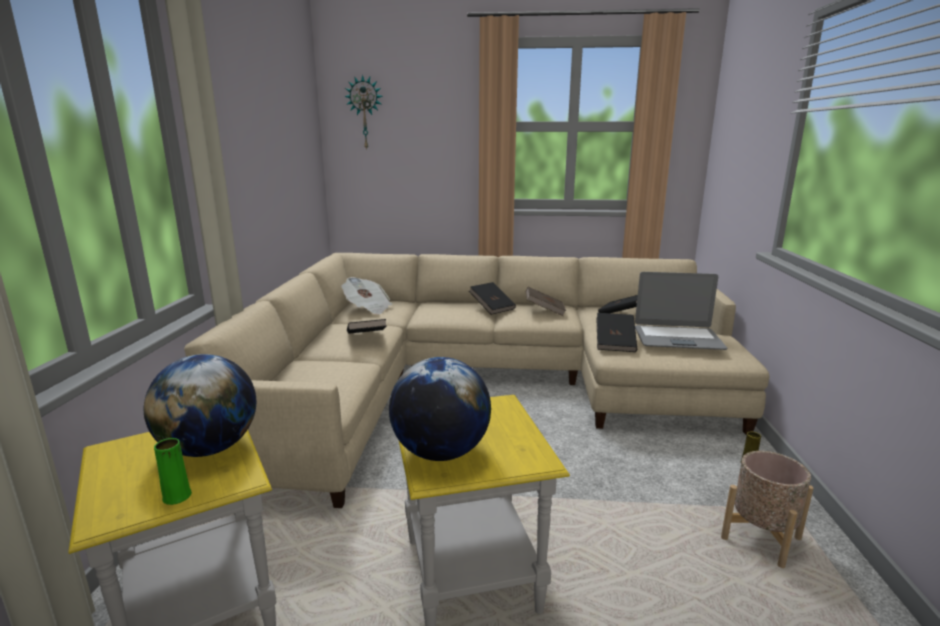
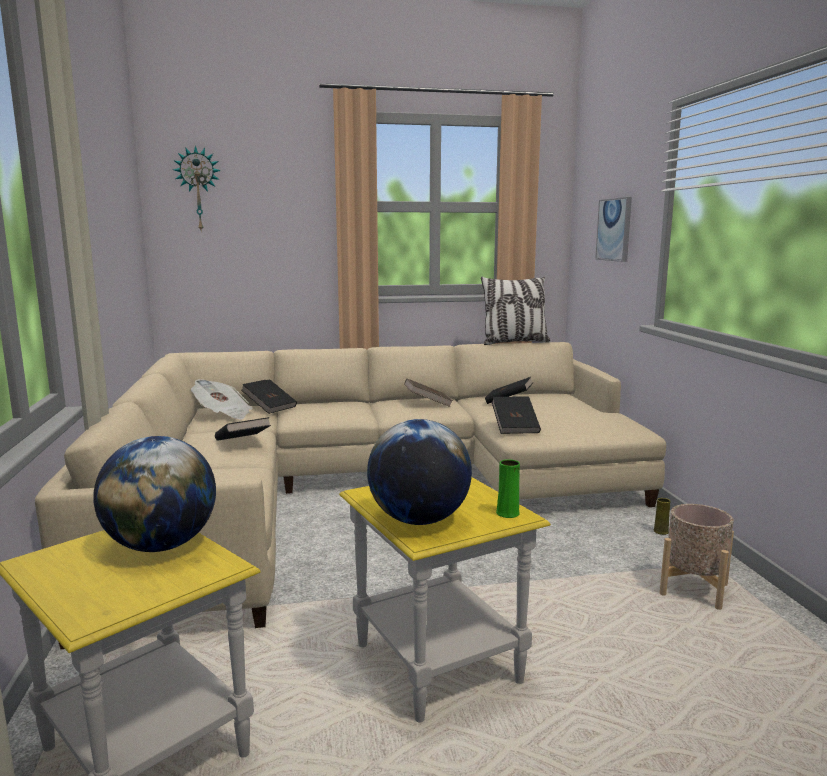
camera: 15 degrees left, 5 degrees down
(177, 496) = (161, 588): green vase -> green vase (507, 513)
(492, 308) = (369, 404): black book -> black book (269, 407)
(638, 257) = (514, 342): none -> pillow
(677, 338) = (573, 418): laptop -> none
(746, 151) = (614, 229): none -> picture

